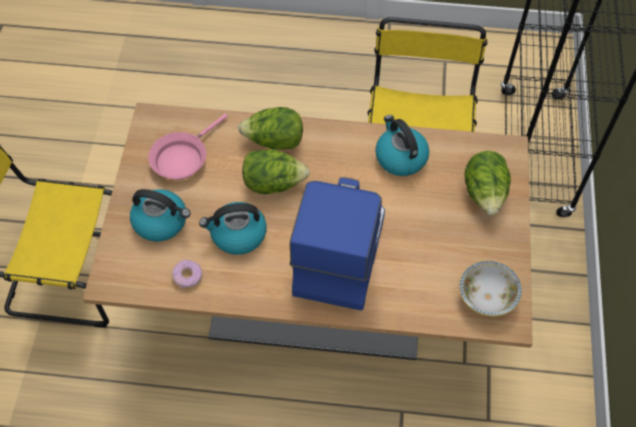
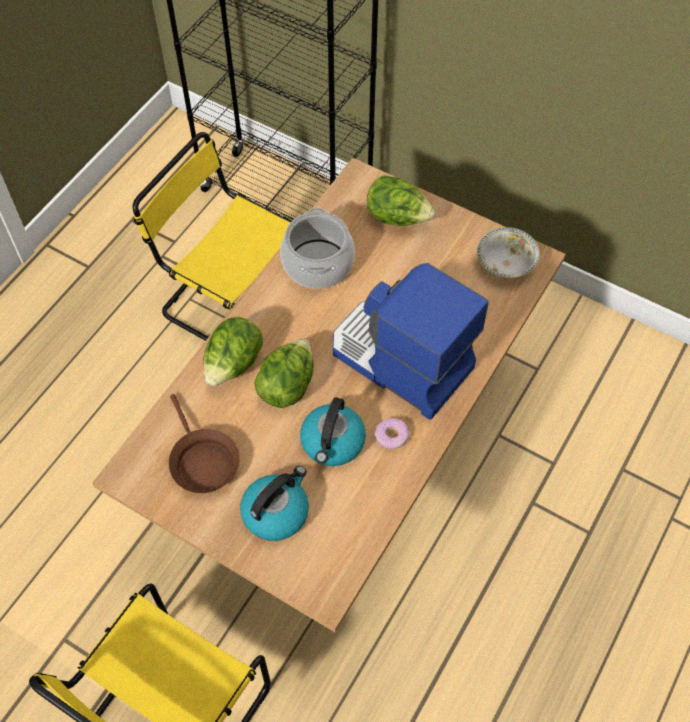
camera: 65 degrees left, 0 degrees up
(182, 158) = (202, 461): pink frying pan -> brown frying pan
(187, 276) = (359, 509): donut -> donut (392, 436)
(400, 157) = (318, 264): kettle -> cooking pot

